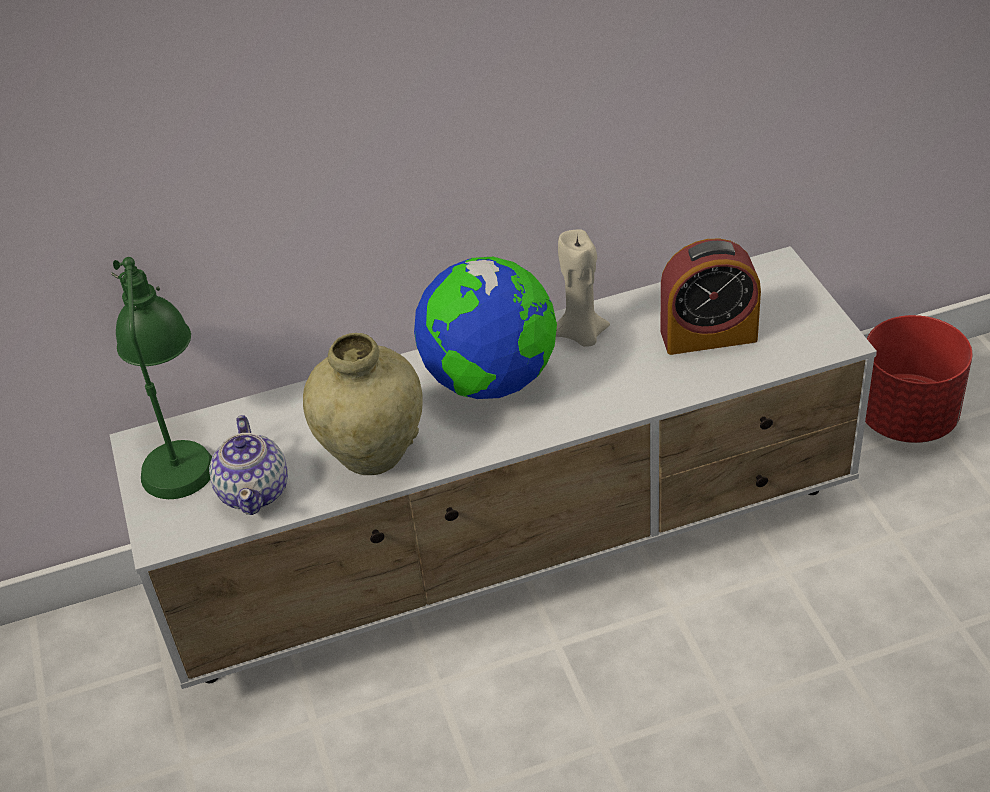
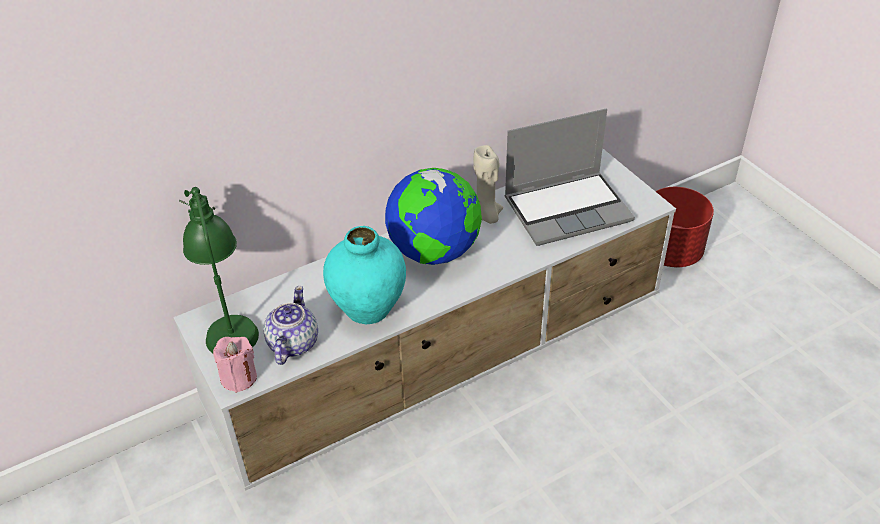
camera: 15 degrees left, 0 degrees up
(170, 529) = (239, 377): none -> pink candle
(255, 491) = (292, 344): teapot -> teapot turned 150 degrees counterclockwise
(373, 454) = (368, 309): beige vase -> turquoise vase
(708, 335) = (568, 209): alarm clock -> laptop

